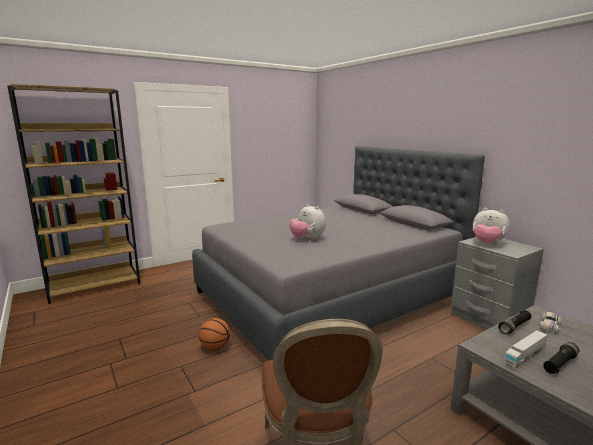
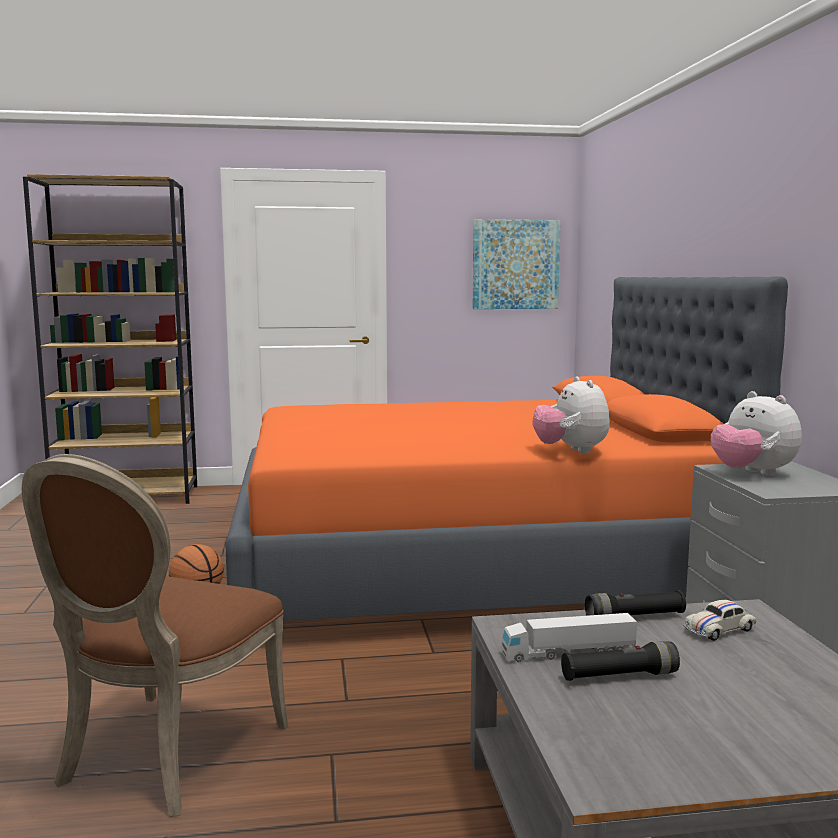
camera: 25 degrees right, 5 degrees down
(290, 137) = (515, 264): none -> picture
(307, 239) = (394, 433): plush toy -> plush toy (571, 451)
(329, 295) = (470, 564): grey bed -> orange bed

